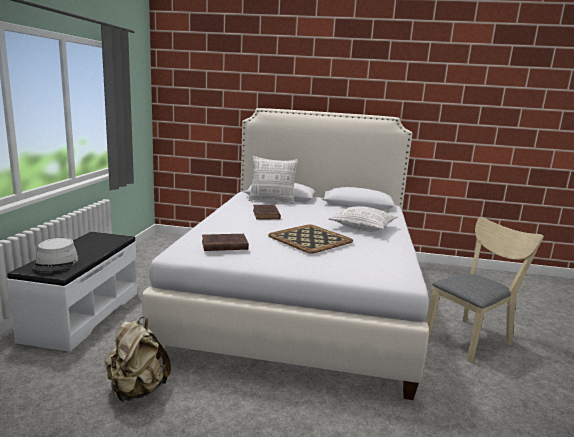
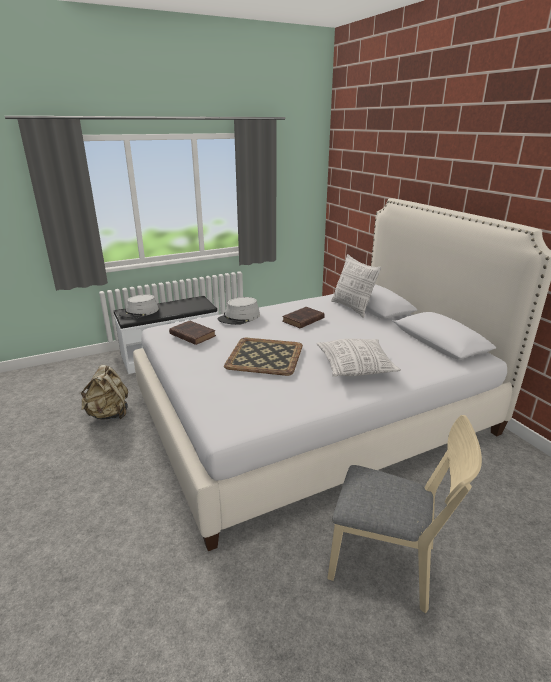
camera: 55 degrees right, 10 degrees up
(218, 226) = (239, 317): none -> grey hat

